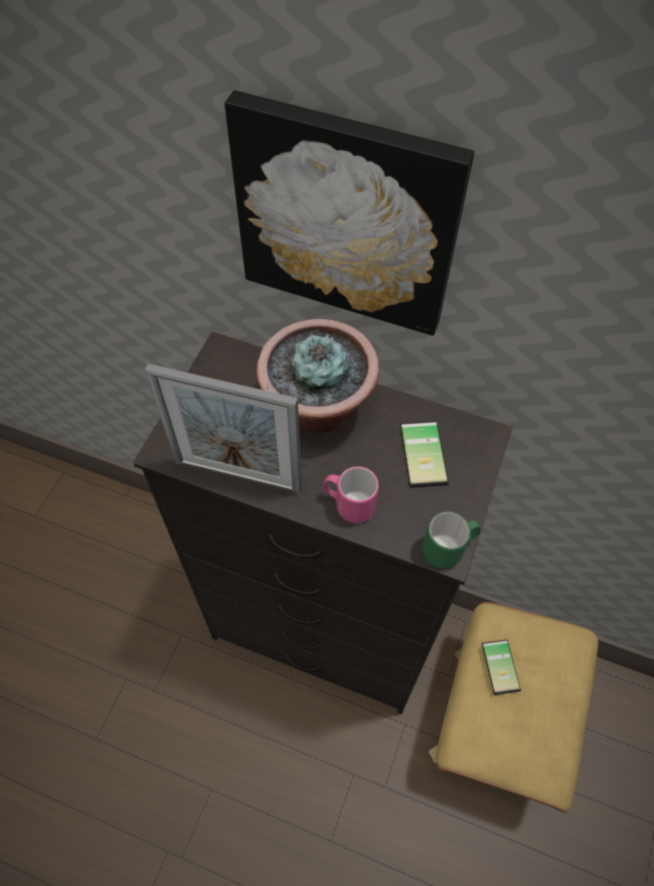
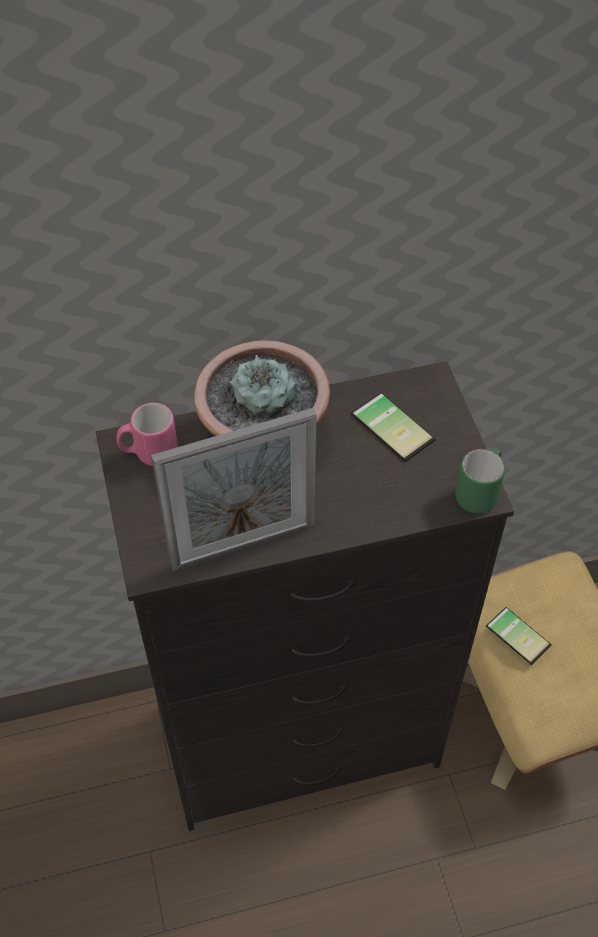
camera: 35 degrees left, 5 degrees down
(347, 216) = (230, 228): picture -> none
(348, 504) = (365, 508): pink mug -> pink mug (149, 453)

